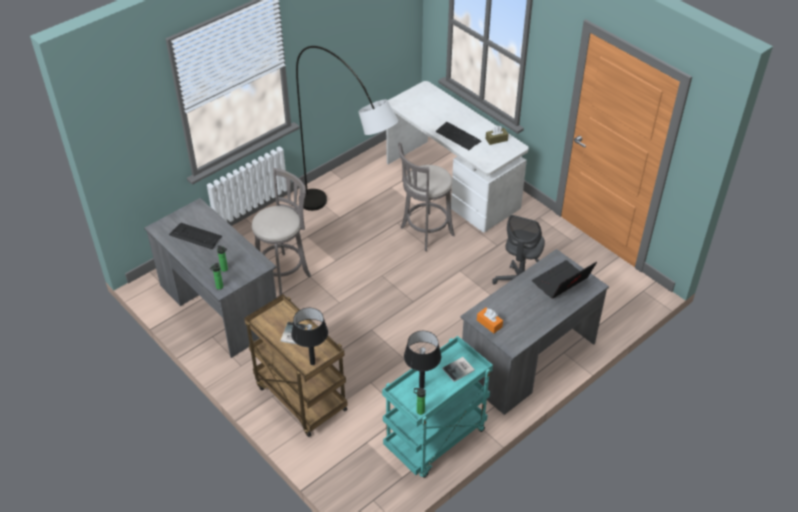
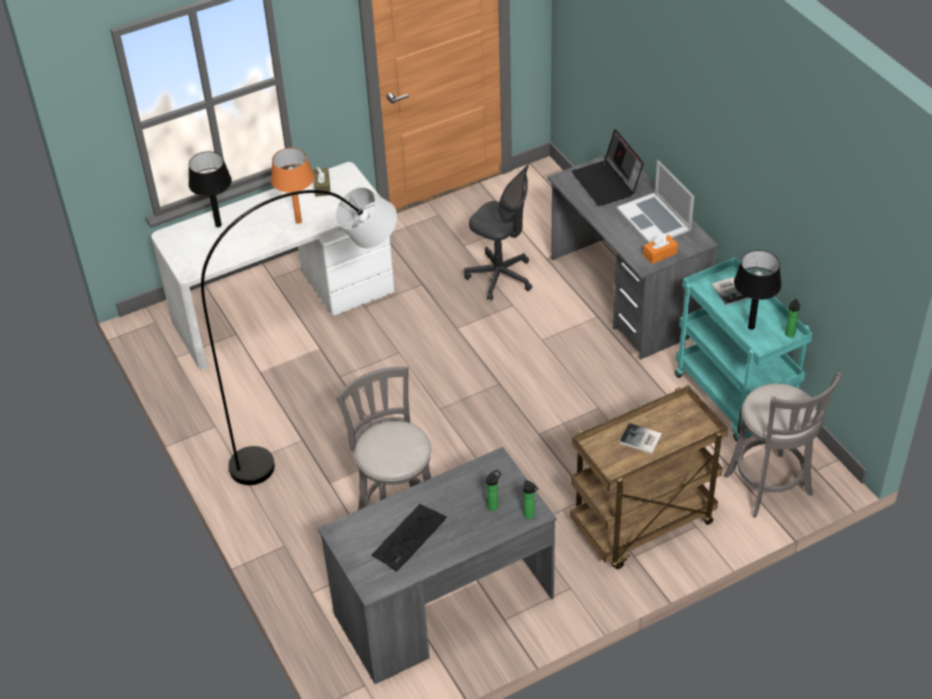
camera: 75 degrees left, 0 degrees up
(313, 363) = (696, 424): black table lamp -> black table lamp (218, 225)
(425, 232) = (371, 351): grey stool -> grey stool (770, 488)
(458, 136) = (299, 221): keyboard -> orange table lamp
(529, 315) = (654, 219): none -> laptop

